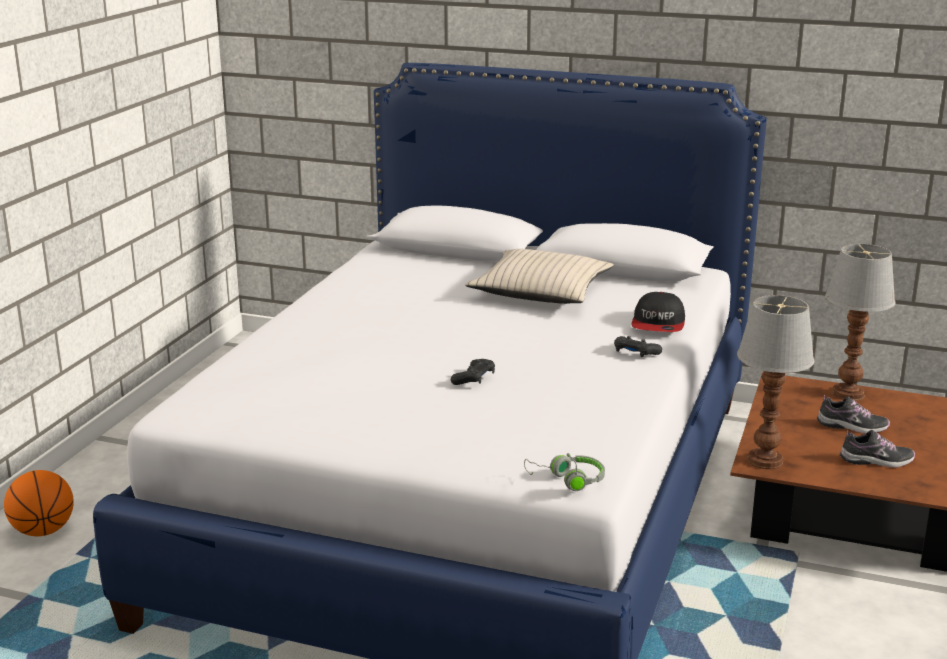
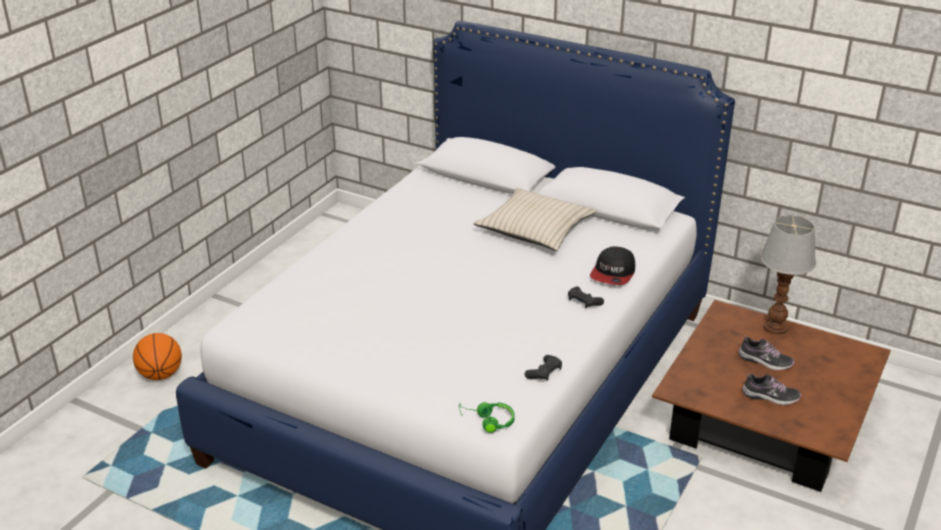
camera: 10 degrees right, 10 degrees up
(474, 379) = (454, 316): black game controller -> black game controller (544, 373)
(567, 480) = (488, 421): grey headphones -> green headphones
(764, 461) = (681, 387): table lamp -> none

